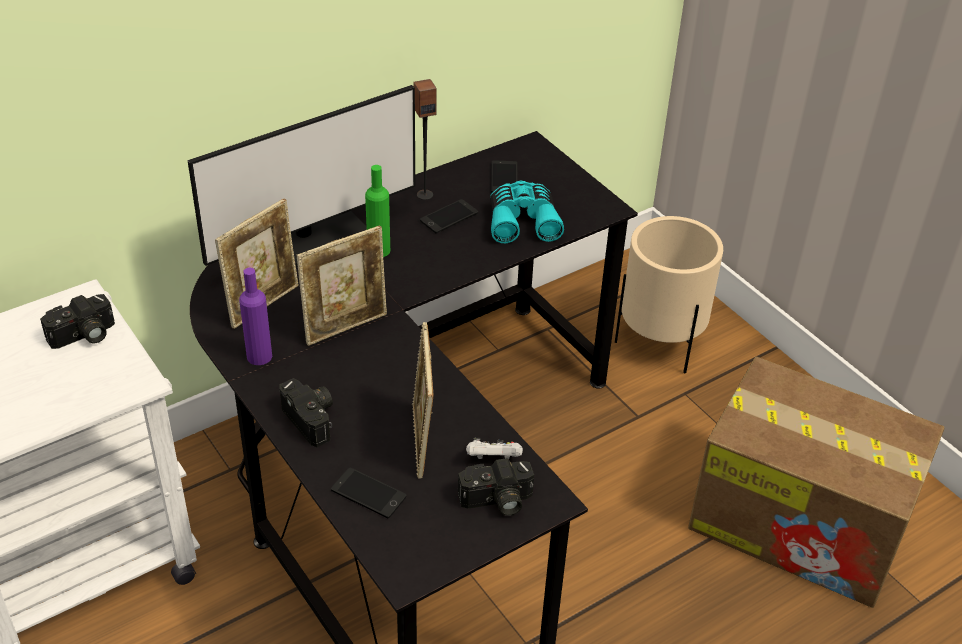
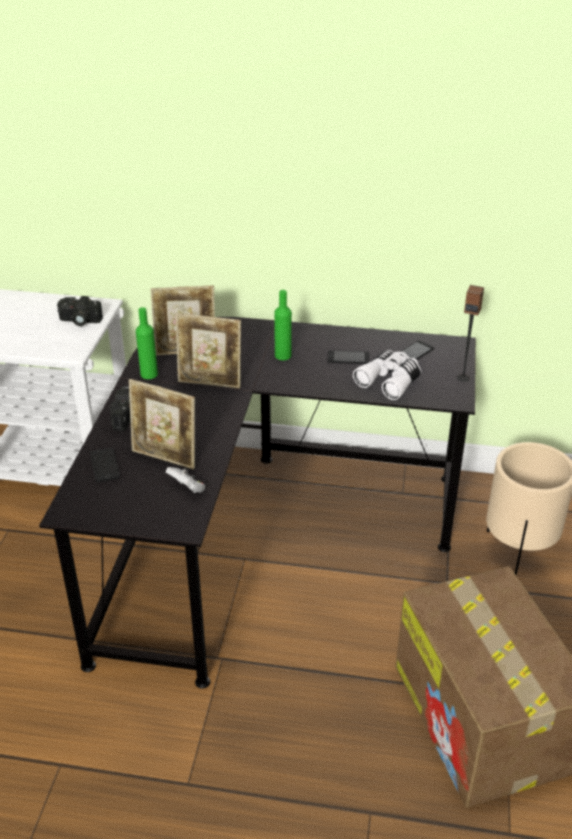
camera: 45 degrees right, 5 degrees down
(259, 356) = (149, 374): purple bottle -> green bottle
(309, 242) = (252, 334): monitor -> none
(422, 442) = (165, 458): picture frame -> picture frame turned 105 degrees counterclockwise
(424, 194) = (351, 340): speaker -> speaker (463, 377)
(496, 501) = (158, 509): camera -> none
(522, 221) = (390, 381): turquoise binoculars -> white binoculars

